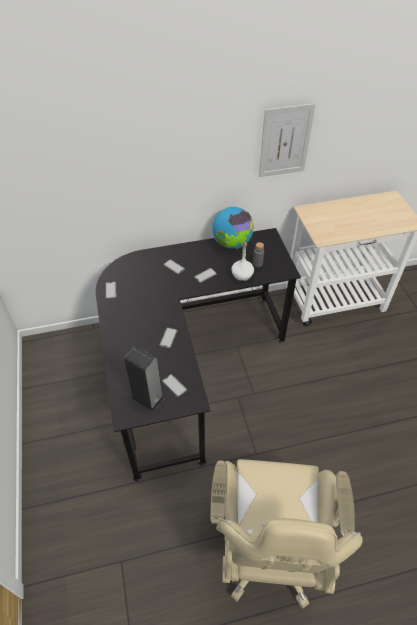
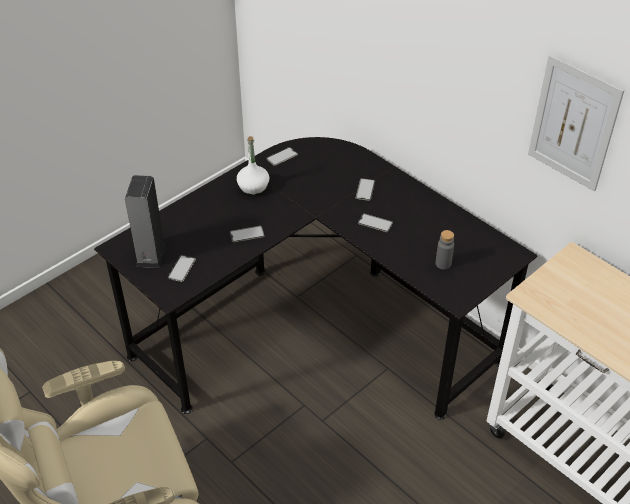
camera: 60 degrees right, 5 degrees down
(232, 244) = (458, 224): globe -> none
(242, 275) = (406, 257): white bottle -> white bottle (253, 187)

